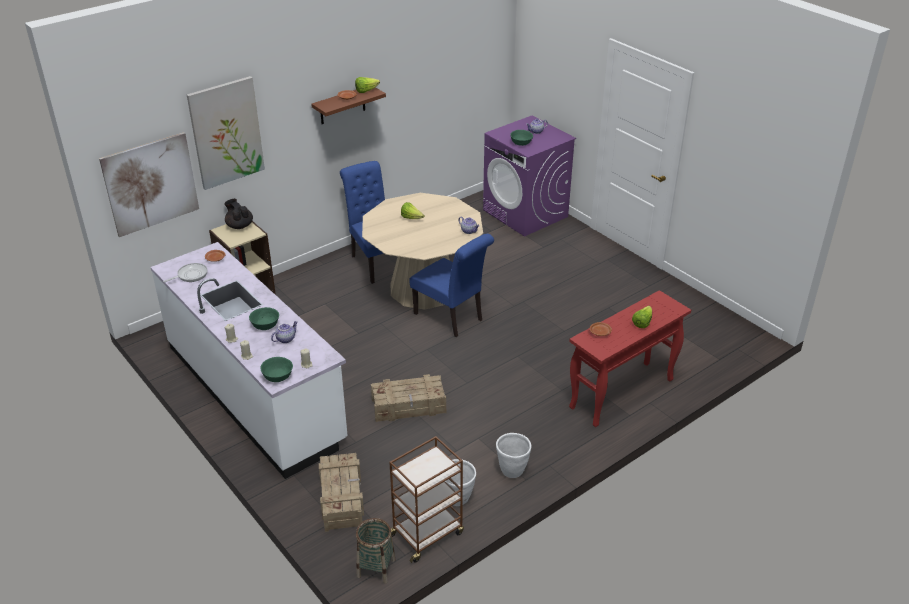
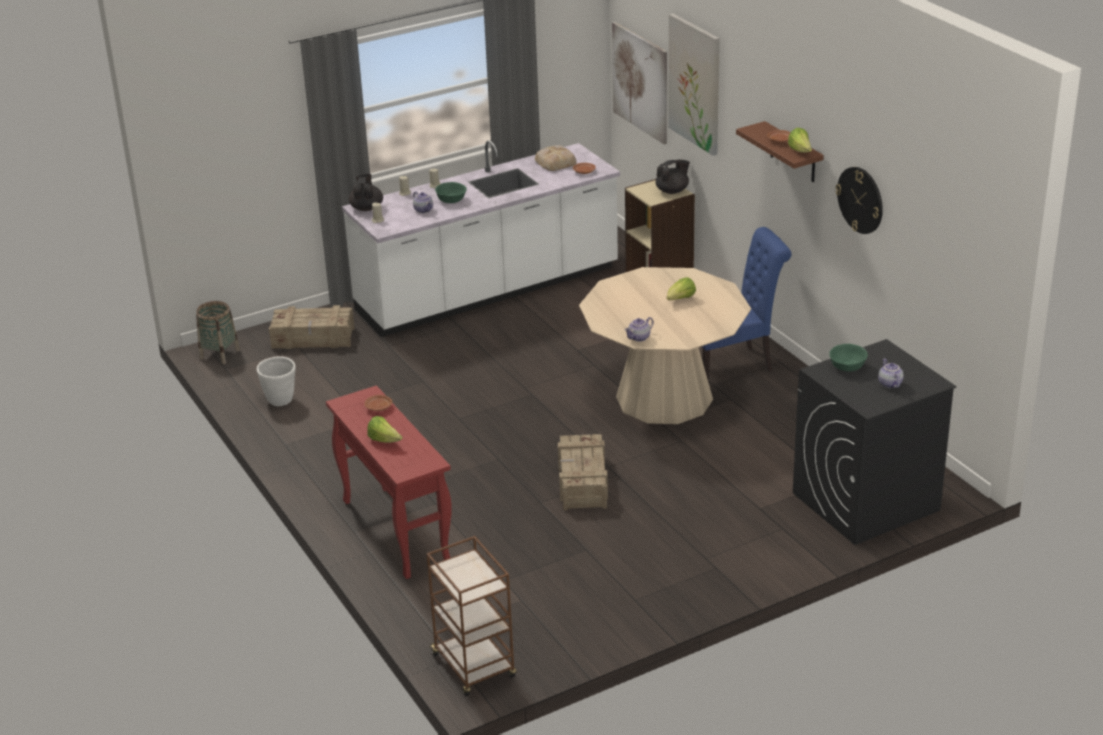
camera: 100 degrees right, 5 degrees down
(190, 275) = (555, 162): frying pan -> bread
(278, 376) = (366, 208): green bowl -> black teapot
(406, 89) = (860, 200): none -> wall clock
(409, 406) = (432, 379): crate -> crate (582, 482)
(427, 533) = (244, 381): brown cart -> brown cart (474, 667)
(451, 318) = (591, 415): blue chair -> none
(512, 471) = (302, 437): white planter -> none
(525, 213) = (865, 502): purple washing machine -> black washing machine

